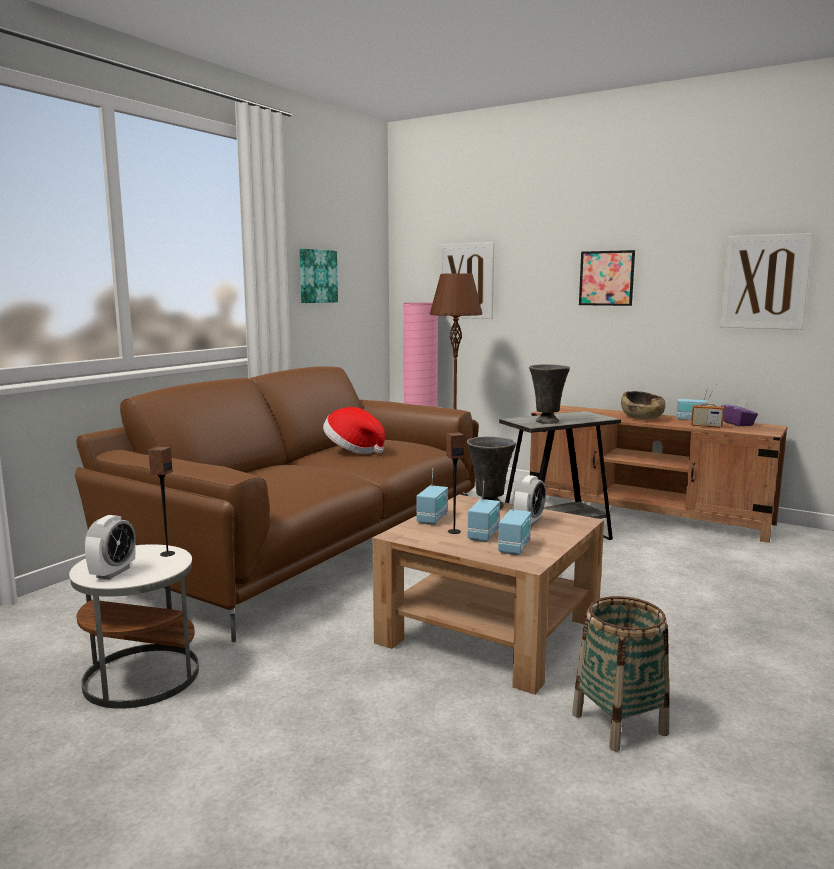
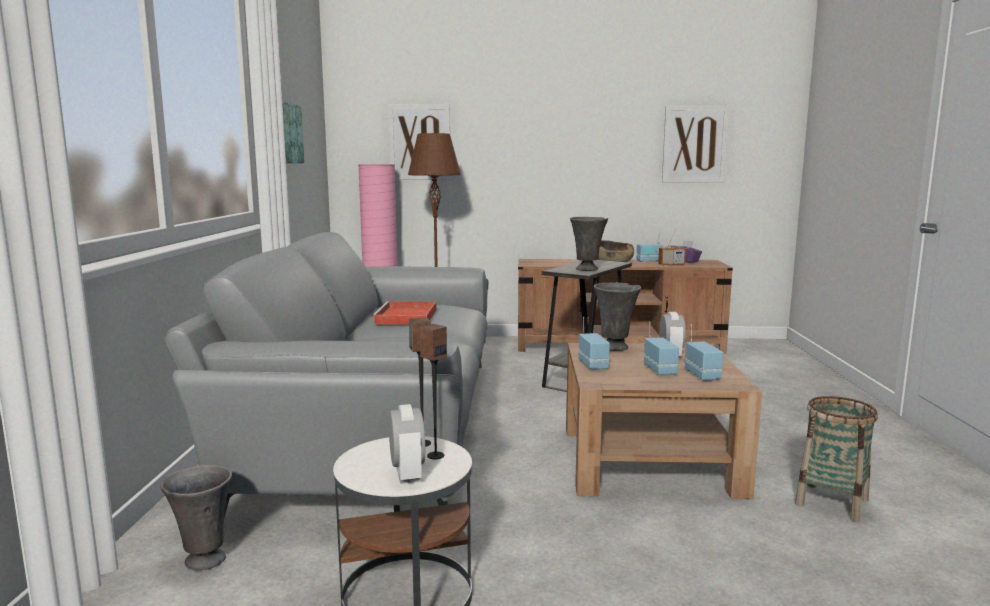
camera: 30 degrees left, 0 degrees up
(68, 614) = (204, 560): none -> grey vase
(310, 544) = (377, 424): brown sofa -> grey sofa
(353, 450) = (406, 317): hat -> red tray
(454, 531) = (633, 372): speaker -> speaker (435, 455)
(606, 278) = (563, 140): picture -> none

